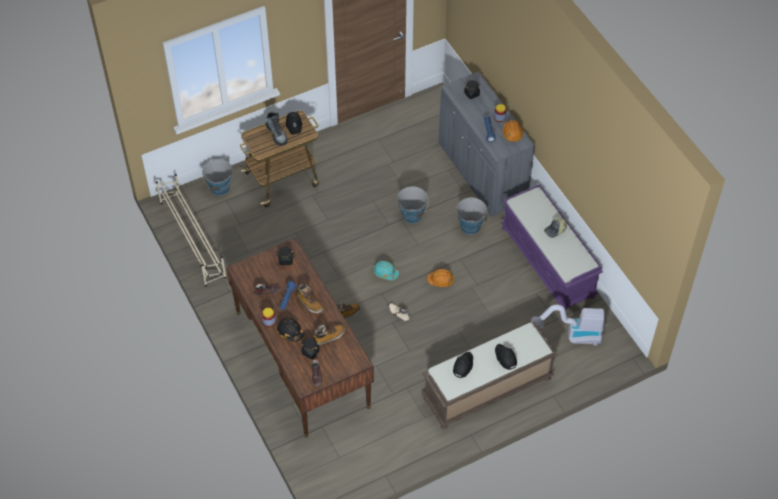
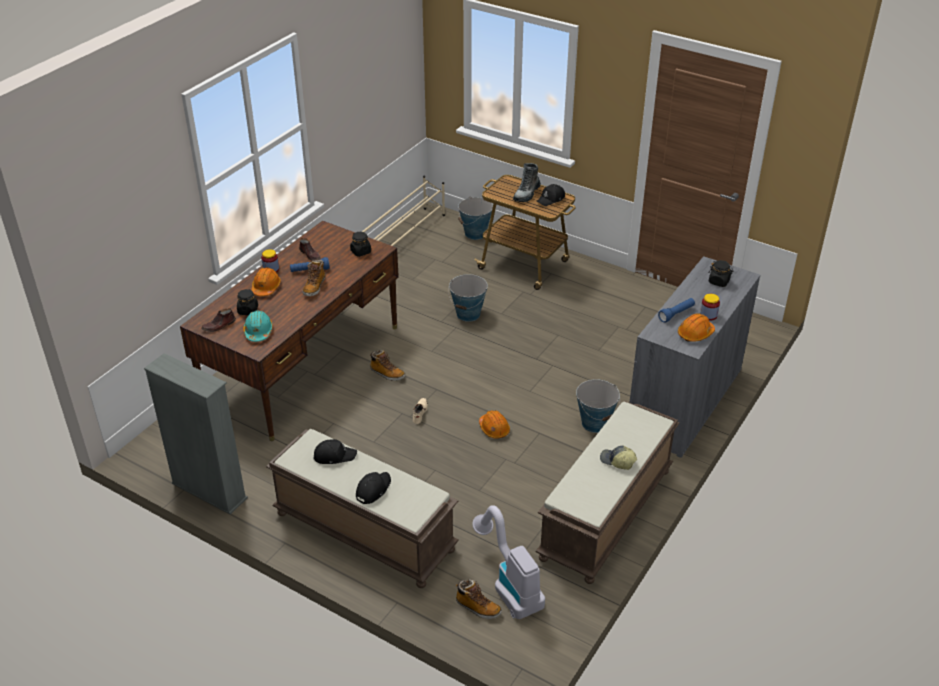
camera: 60 degrees right, 15 degrees down
(290, 332) = (266, 288): black hard hat -> orange hard hat
(329, 336) = (278, 316): boot -> boot (477, 608)
(385, 273) = (467, 381): turquoise hard hat -> turquoise hard hat (258, 332)
(396, 461) = (209, 491): none -> grey bookcase
(412, 215) = (566, 371): bucket -> bucket (468, 314)
(548, 262) = (606, 515): purple bench -> brown bench

